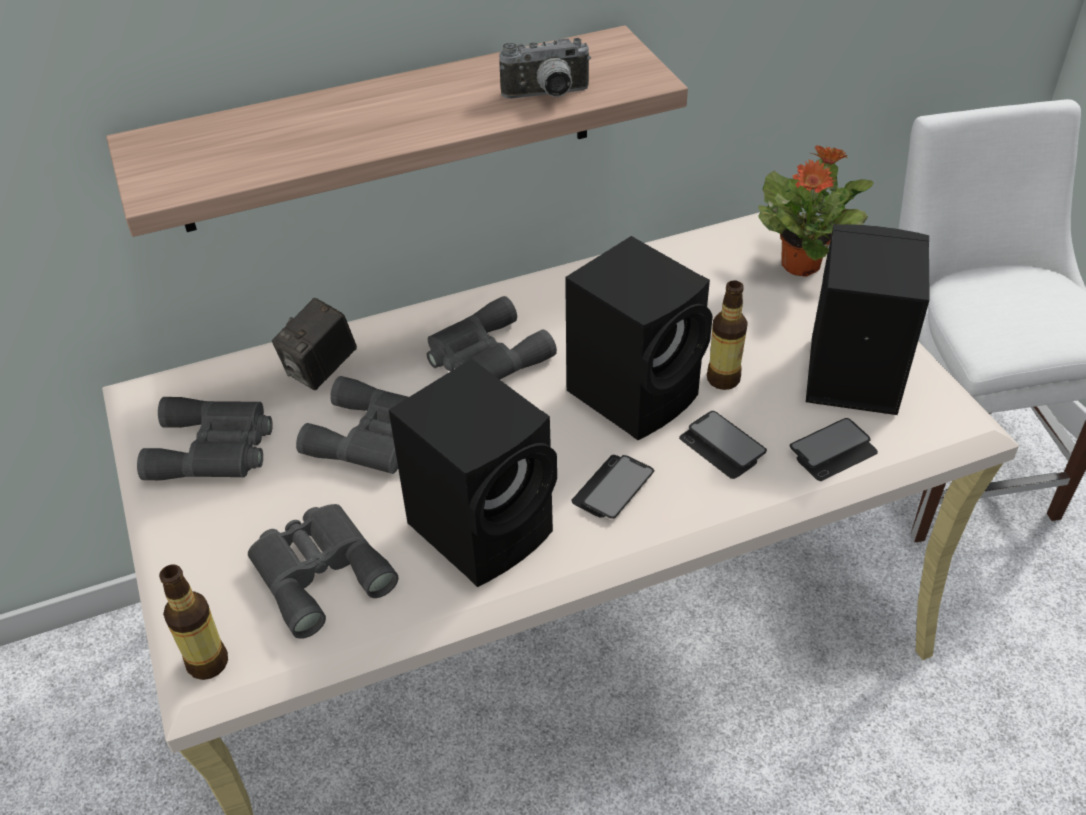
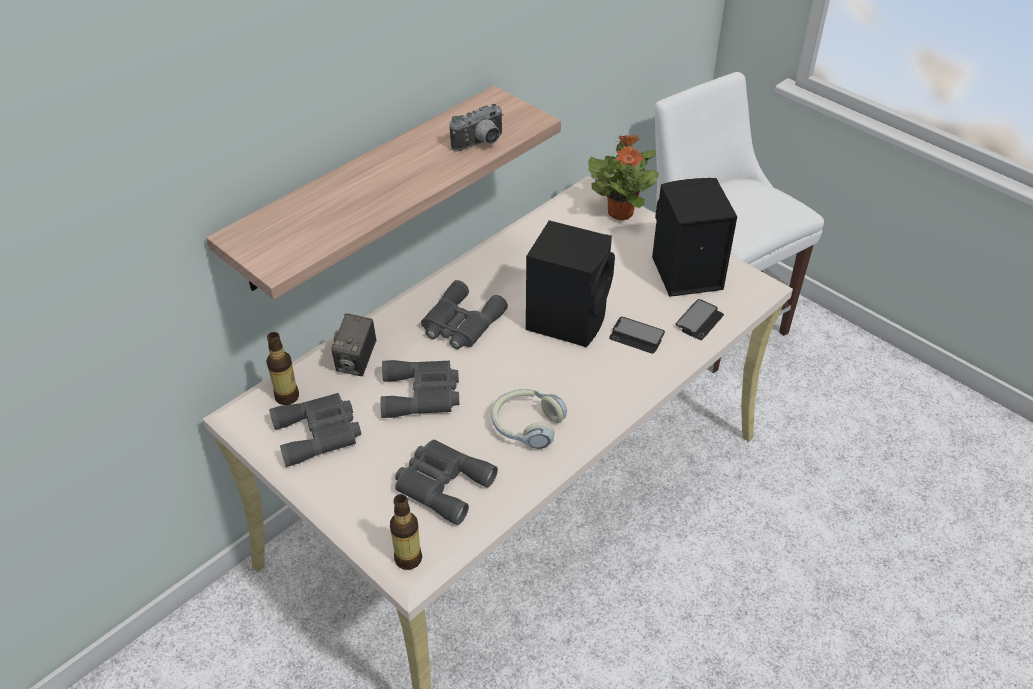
camera: 25 degrees left, 0 degrees up
(485, 526) = (526, 425): black speaker -> headphones
(613, 488) = (588, 379): phone -> none
(723, 379) = (614, 296): bottle -> bottle (287, 397)

